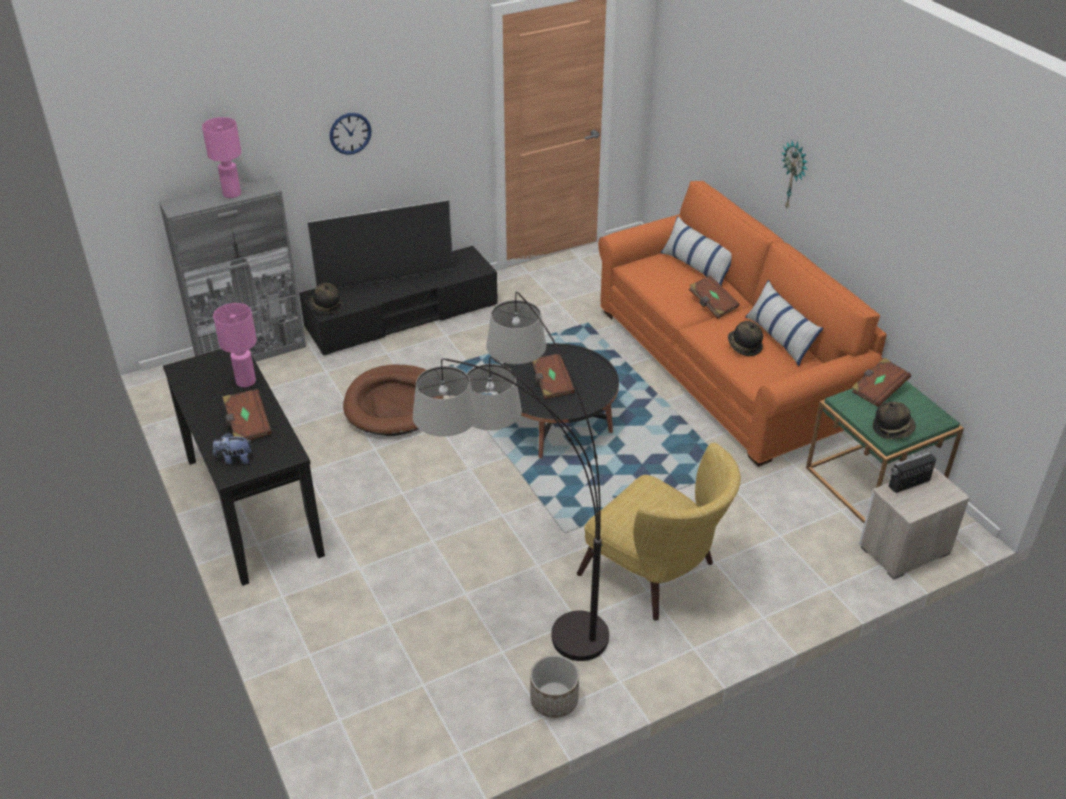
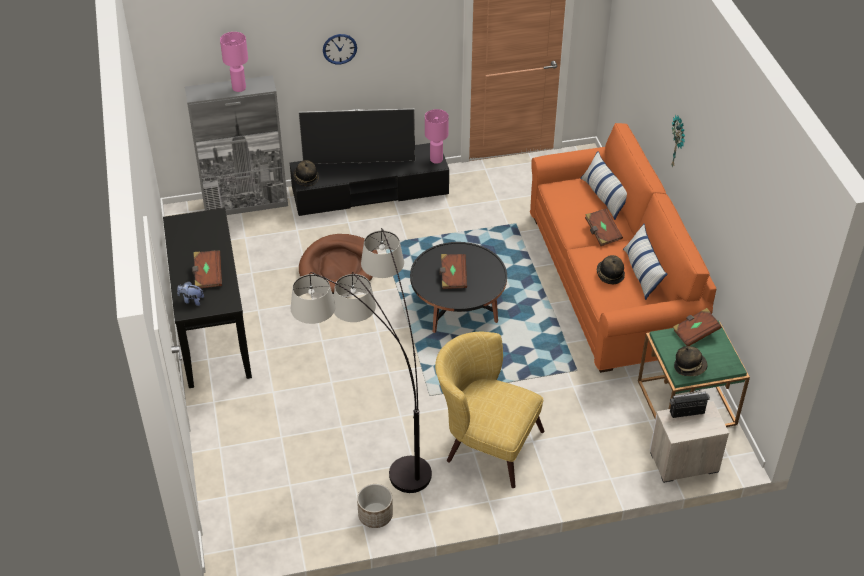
camera: 15 degrees right, 5 degrees up
(246, 381) = (217, 240): pink table lamp -> pink table lamp (436, 160)
(657, 576) = (485, 442): yellow armchair -> yellow armchair turned 150 degrees clockwise

